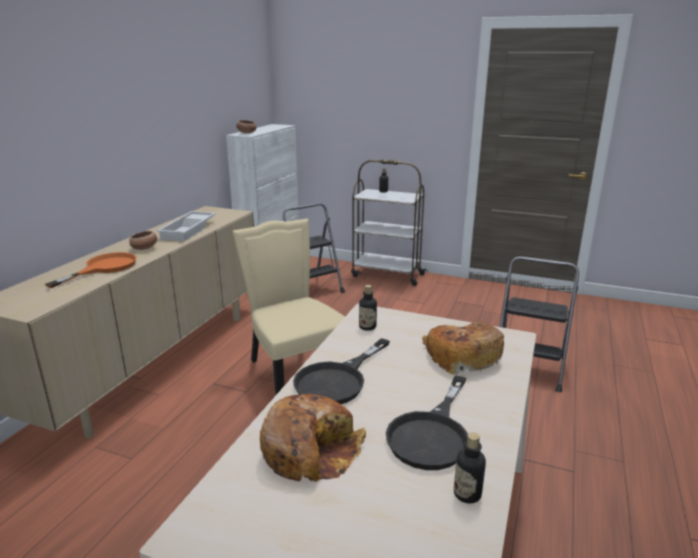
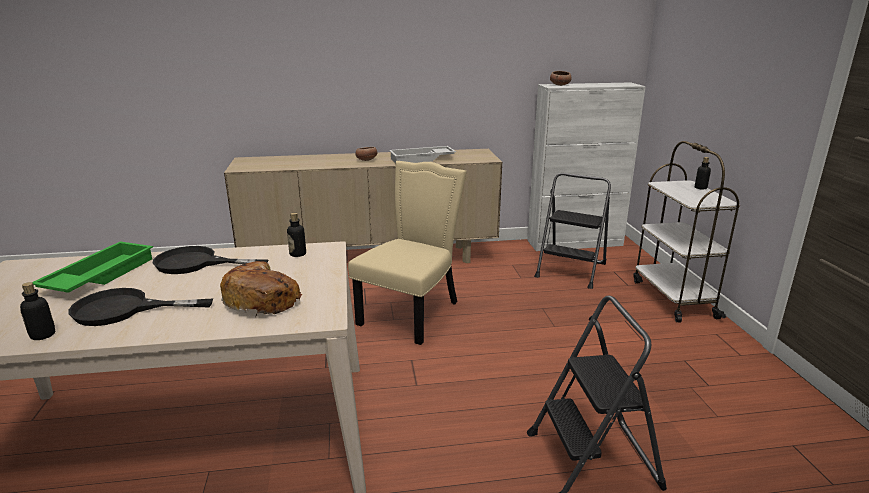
camera: 60 degrees right, 0 degrees up
(104, 268) = (319, 162): orange frying pan -> none
(311, 449) = (98, 275): bread -> green tray

